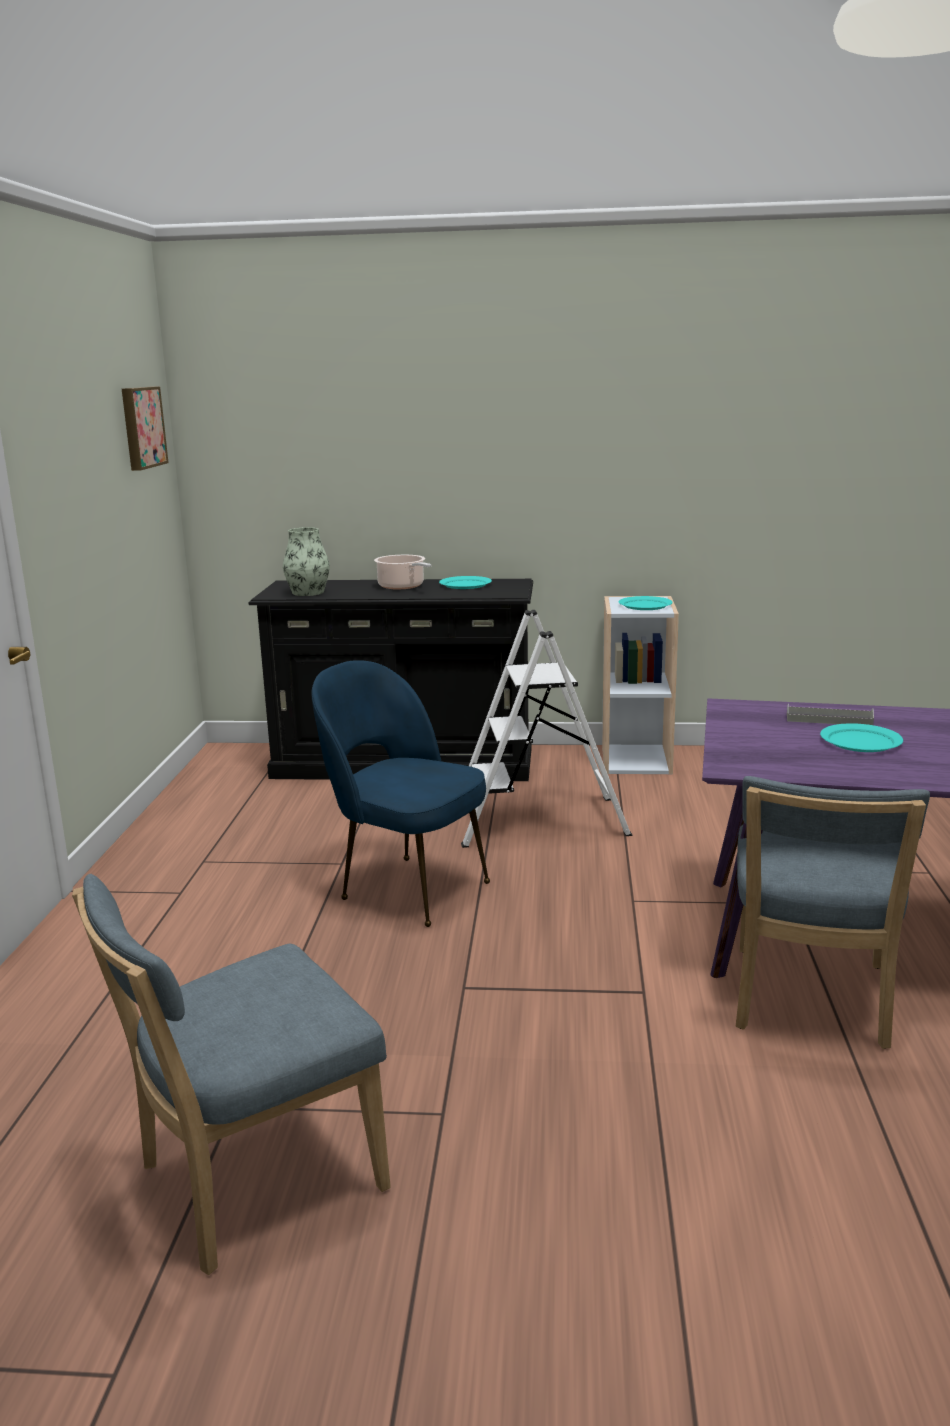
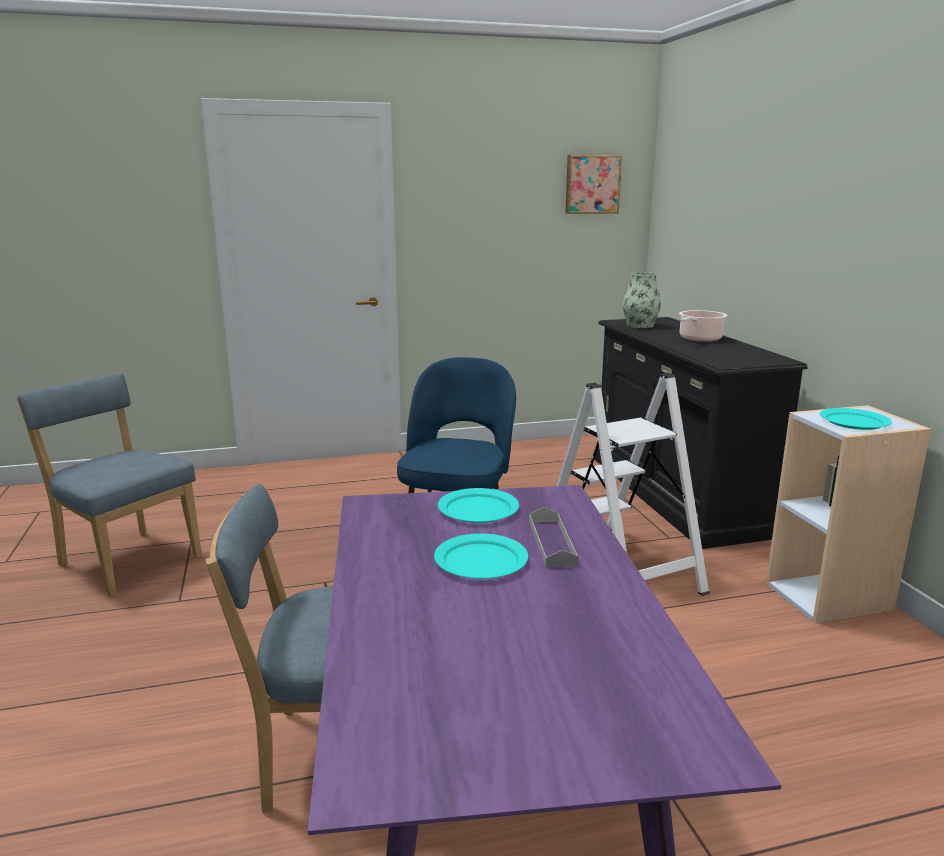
camera: 70 degrees right, 0 degrees up
(466, 585) = (738, 351): turquoise plate -> turquoise plate (478, 509)

